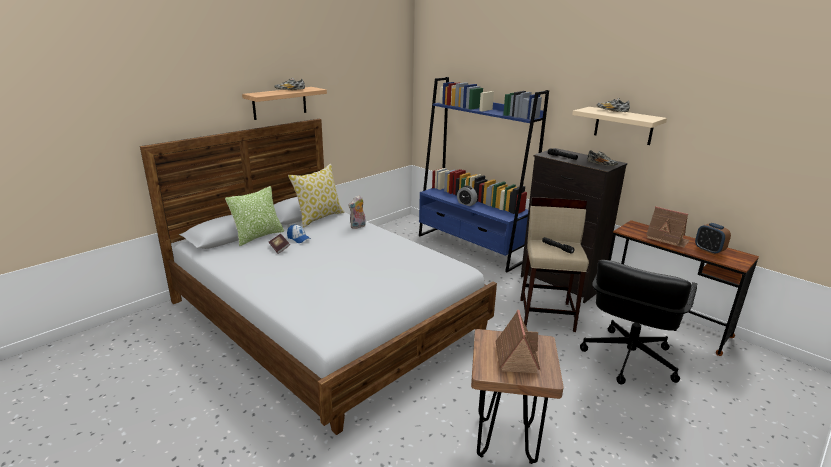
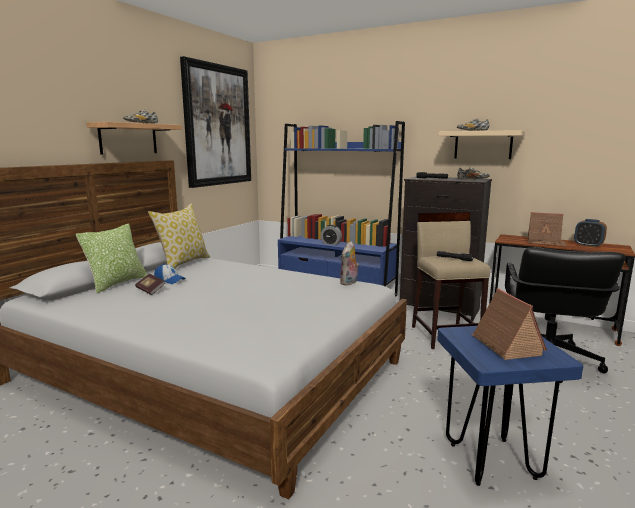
camera: 15 degrees left, 10 degrees down
(358, 226) = (233, 266): plush toy -> plush toy (349, 283)
(370, 78) = (217, 125): none -> picture
(505, 441) = (491, 461): brown stool -> blue stool

